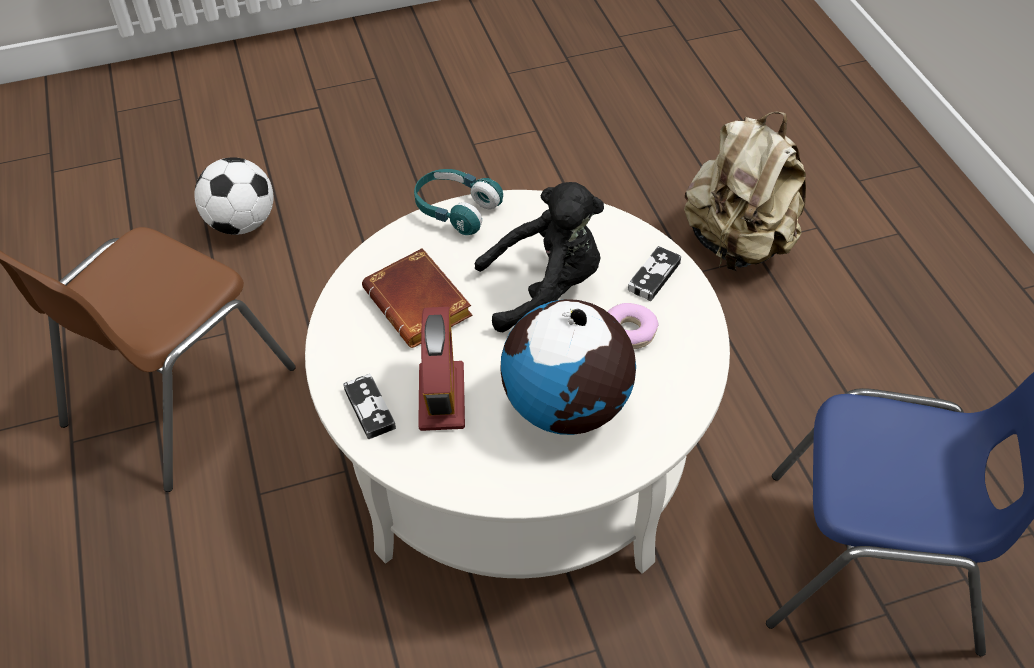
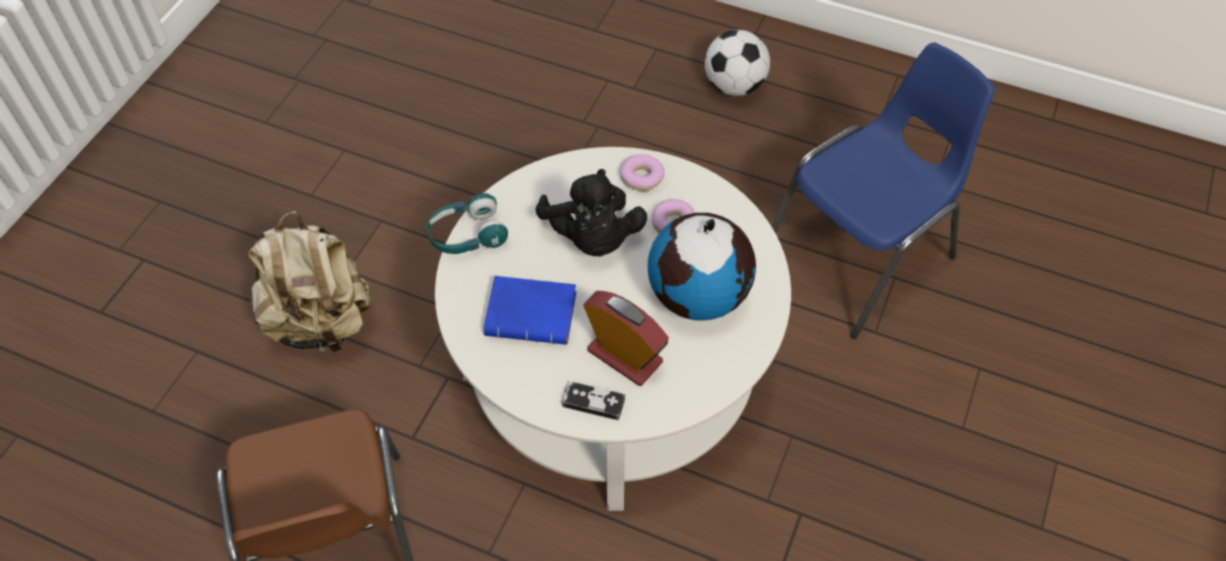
camera: 50 degrees left, 5 degrees up
(241, 223) = (208, 396): football -> football (734, 86)
(422, 305) = (534, 314): brown book -> blue book
(546, 288) = (592, 238): black plush toy -> black plush toy turned 135 degrees clockwise
(654, 276) = (642, 177): game controller -> donut
(739, 243) = (576, 127): beige backpack -> beige backpack (321, 321)

